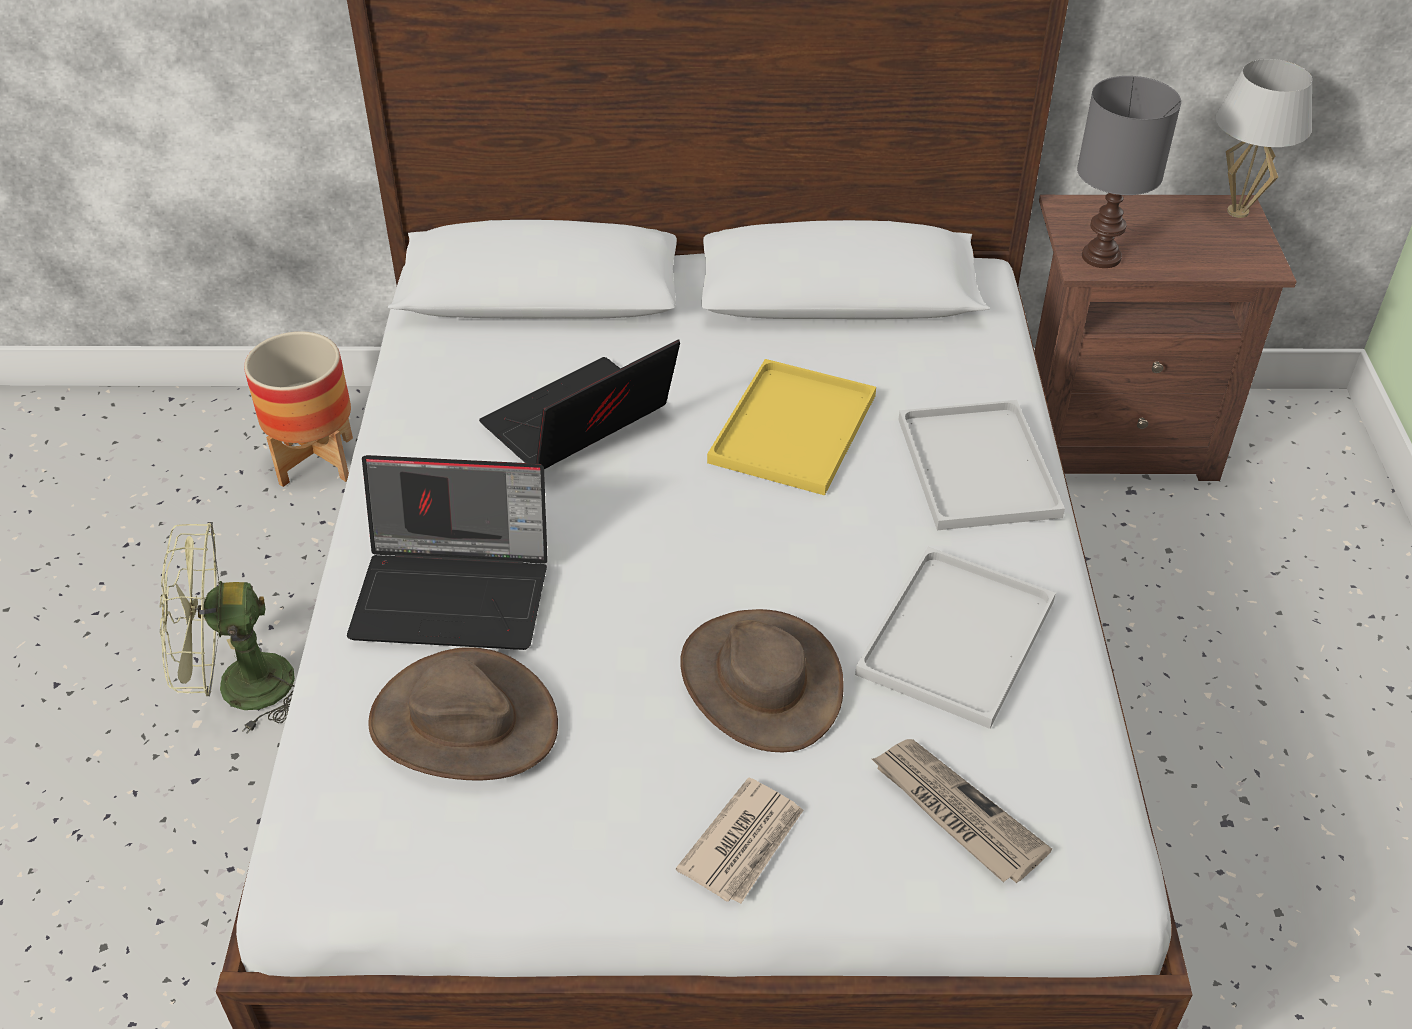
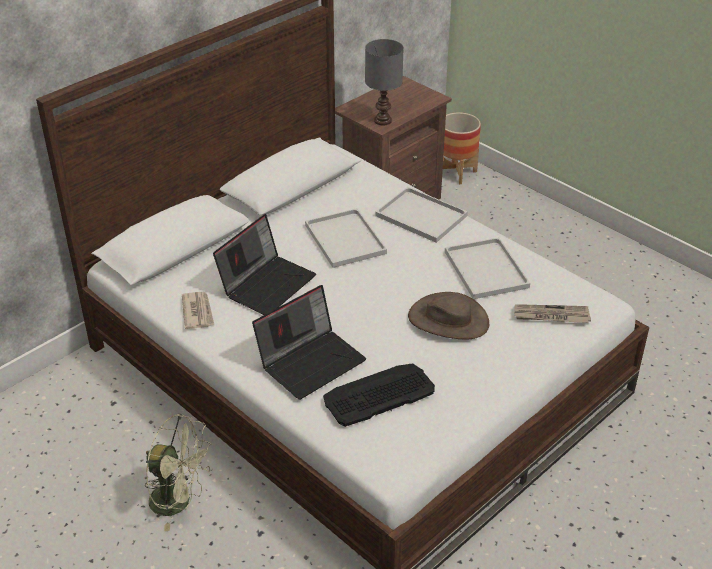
camera: 45 degrees left, 5 degrees down
(239, 688) = (179, 501): green fan -> green fan turned 105 degrees counterclockwise
(317, 461) = (81, 402): planter -> planter (456, 172)
(463, 723) = (378, 395): brown hat -> keyboard
(579, 425) = (267, 283): laptop -> laptop turned 150 degrees counterclockwise
(744, 843) = (508, 365): newspaper -> newspaper (198, 312)
(792, 426) = (343, 238): yellow tray -> white tray
(1237, 212) = (404, 83): white table lamp -> none

